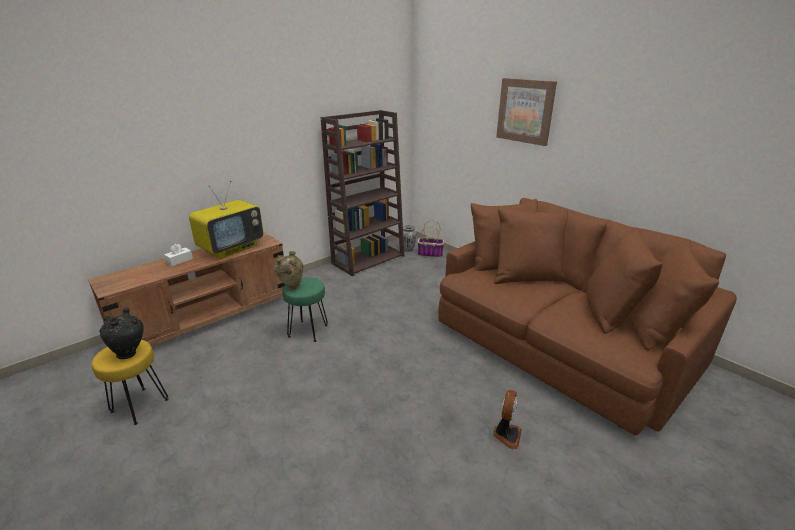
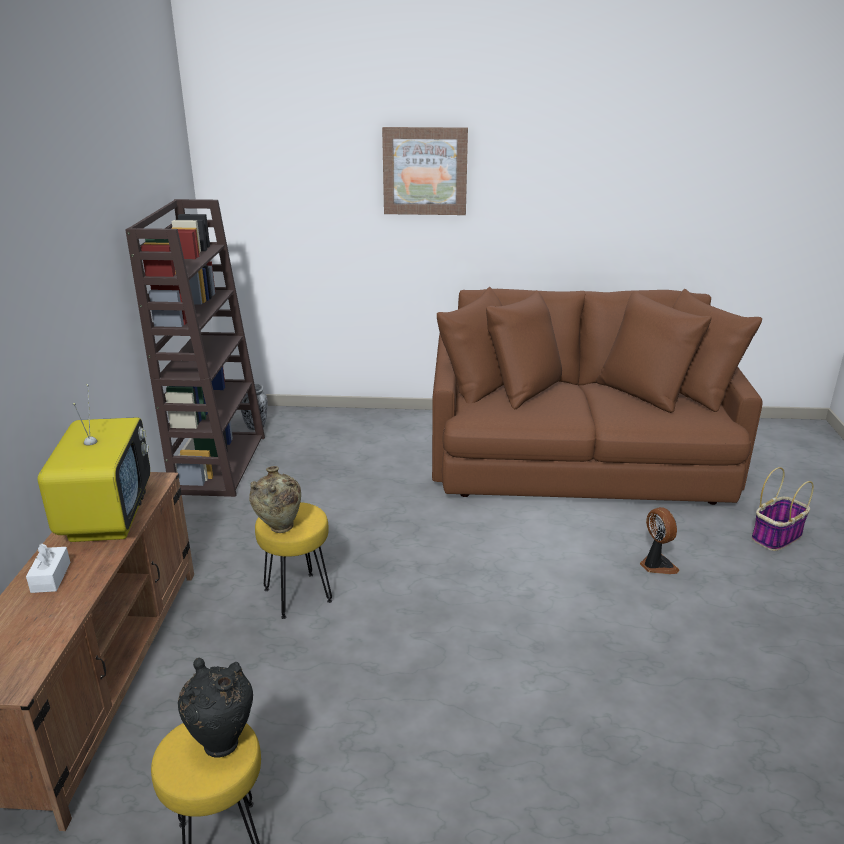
camera: 45 degrees left, 0 degrees up
(307, 331) = (297, 596): green stool -> yellow stool
(430, 254) = (297, 420): basket -> basket (776, 536)

